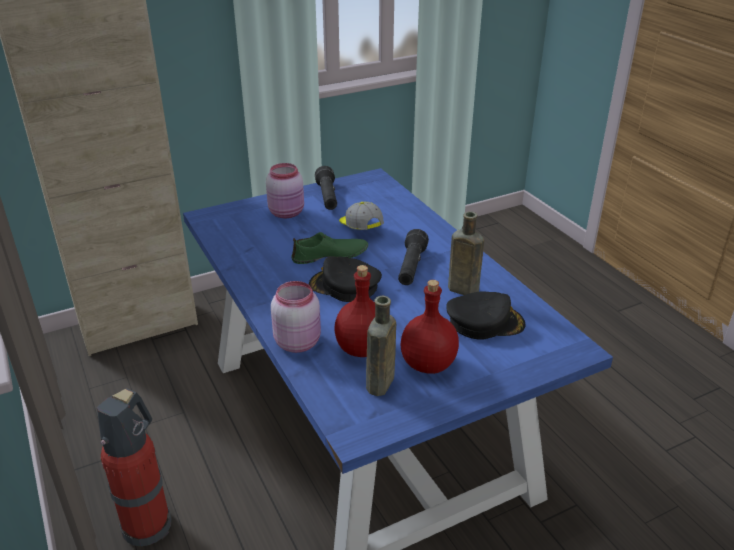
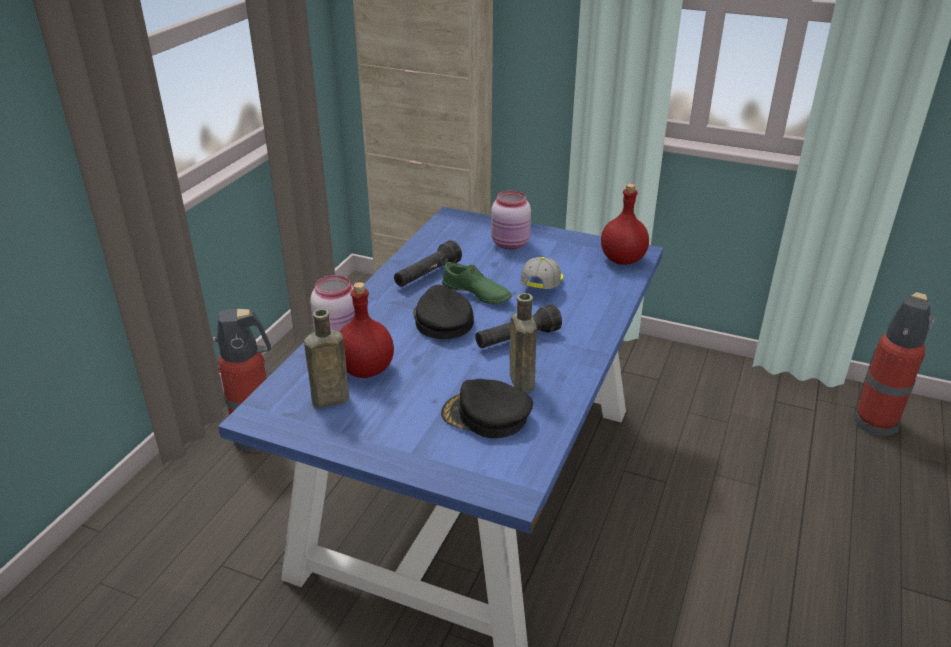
camera: 50 degrees right, 0 degrees up
(327, 197) = (565, 248): black flashlight -> black flashlight (427, 275)
(427, 365) = (382, 412): red bottle -> red bottle (621, 259)
(484, 322) = (486, 416): black cap -> black cap turned 150 degrees clockwise
(500, 236) = (876, 421): none -> fire extinguisher

